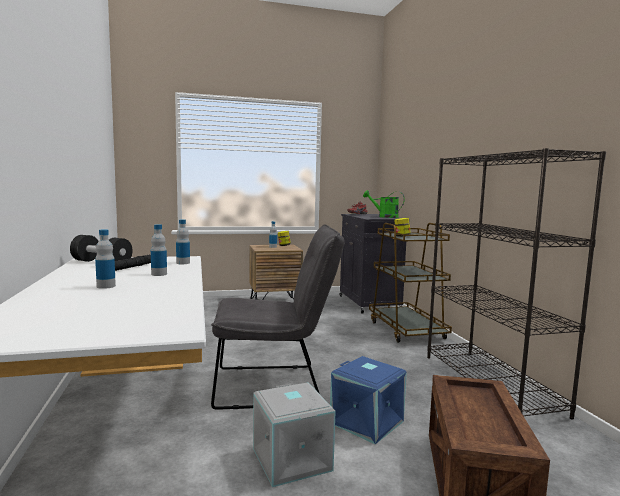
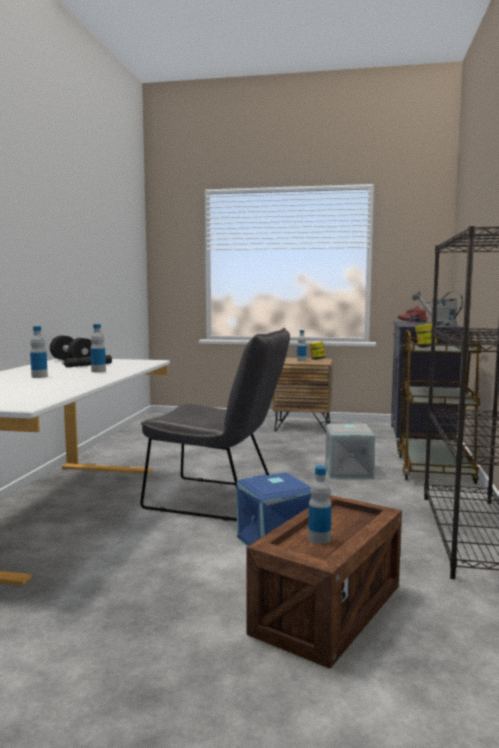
camera: 25 degrees right, 0 degrees up
(183, 263) = (139, 364): bottle -> bottle (319, 538)
(290, 459) = (168, 556): grey storage box -> grey storage box (347, 471)
(384, 216) = (438, 324): green watering can -> grey watering can

